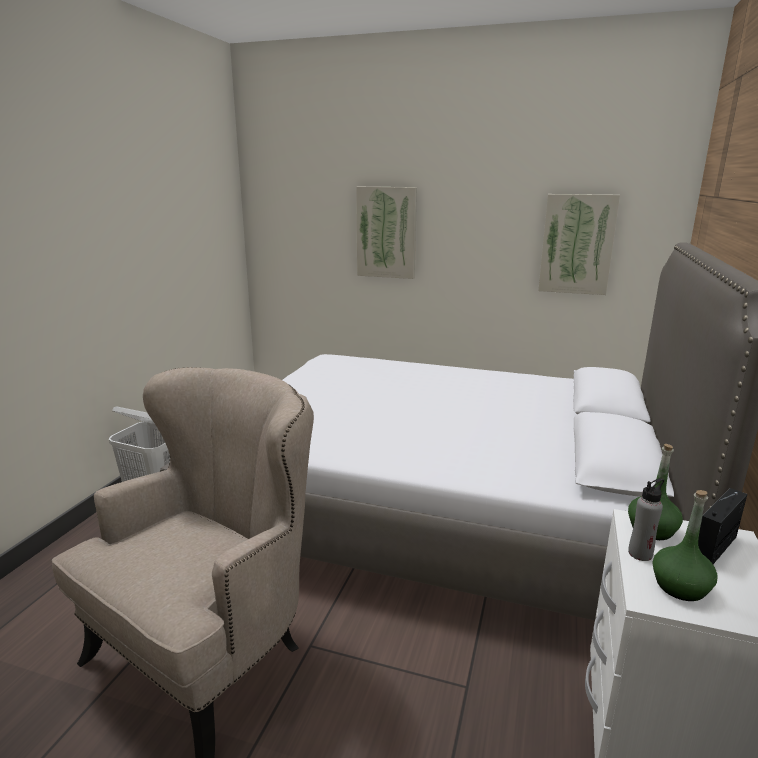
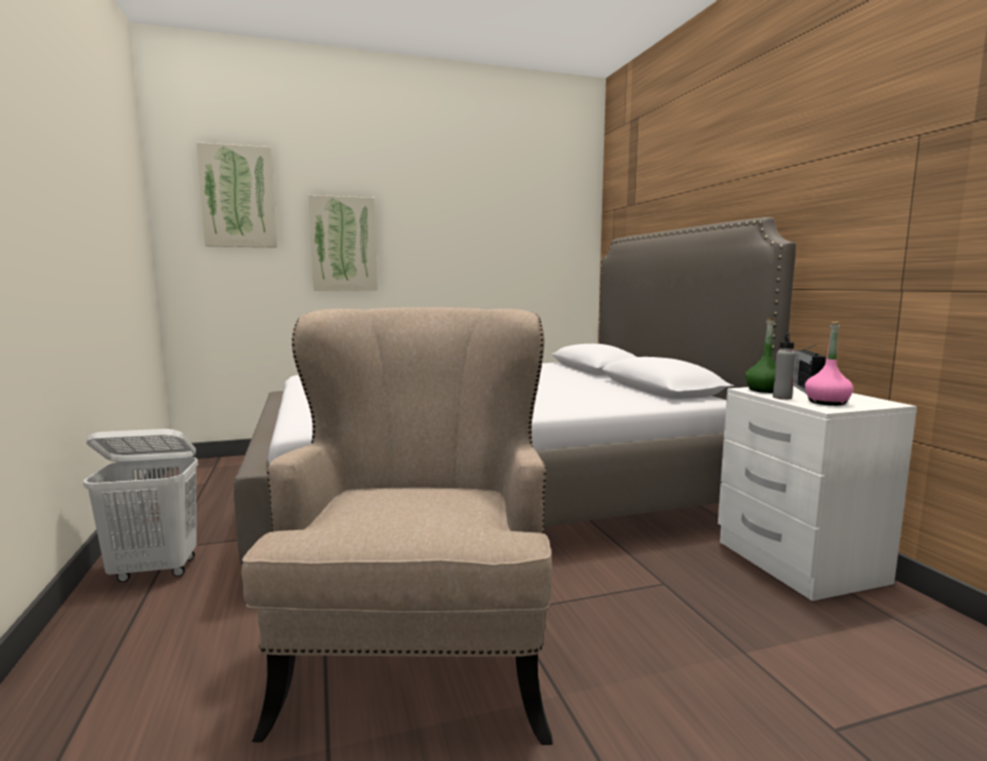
camera: 35 degrees left, 10 degrees down
(577, 244) = (522, 252): picture -> picture (238, 197)
(680, 587) = (827, 402): green bottle -> pink bottle

